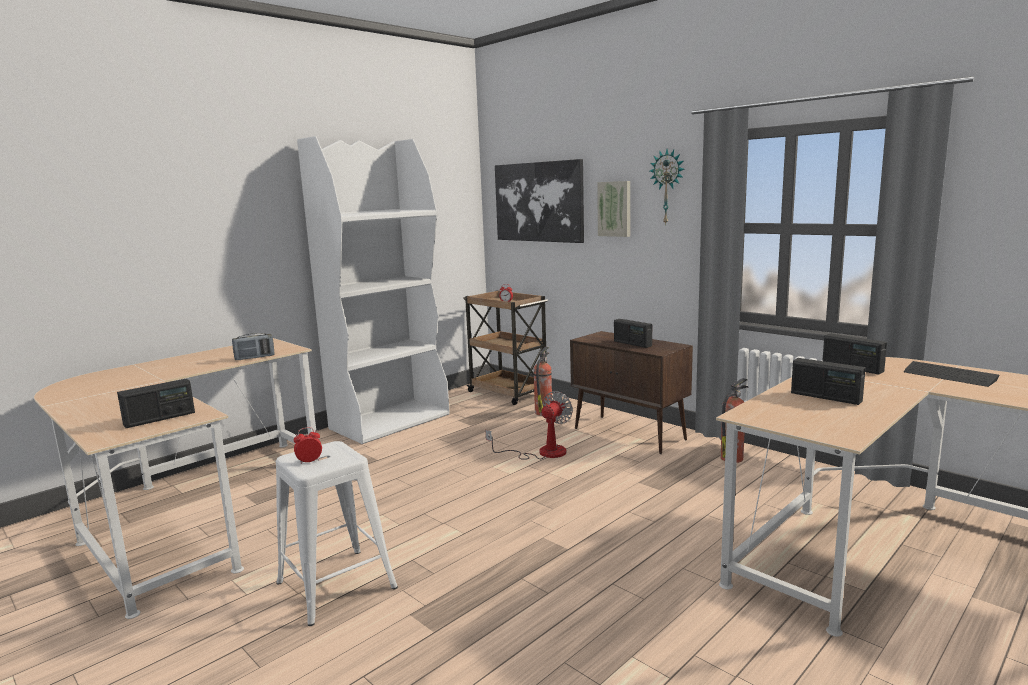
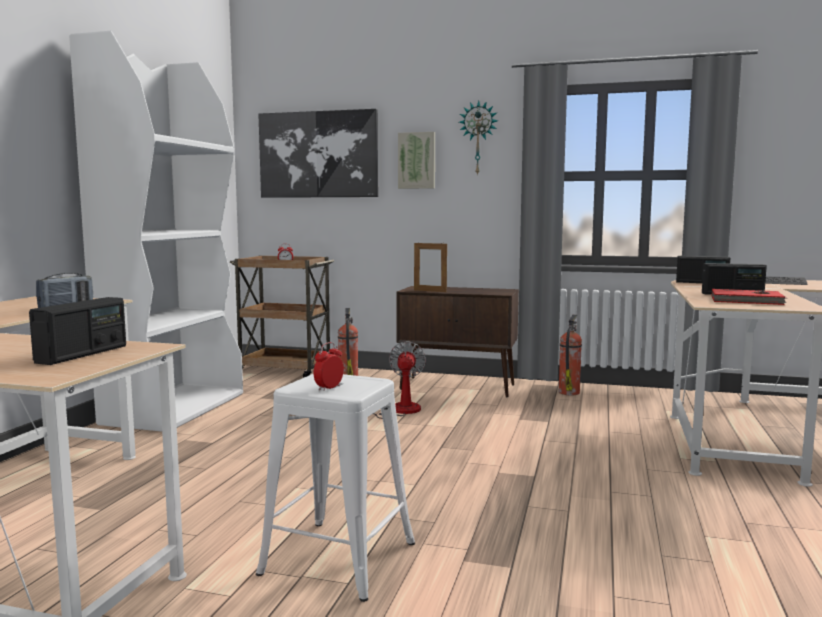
camera: 30 degrees left, 5 degrees down
(600, 342) = (430, 291): none -> picture frame
(632, 344) = (464, 290): radio -> none
(808, 413) = (747, 300): none -> red book

